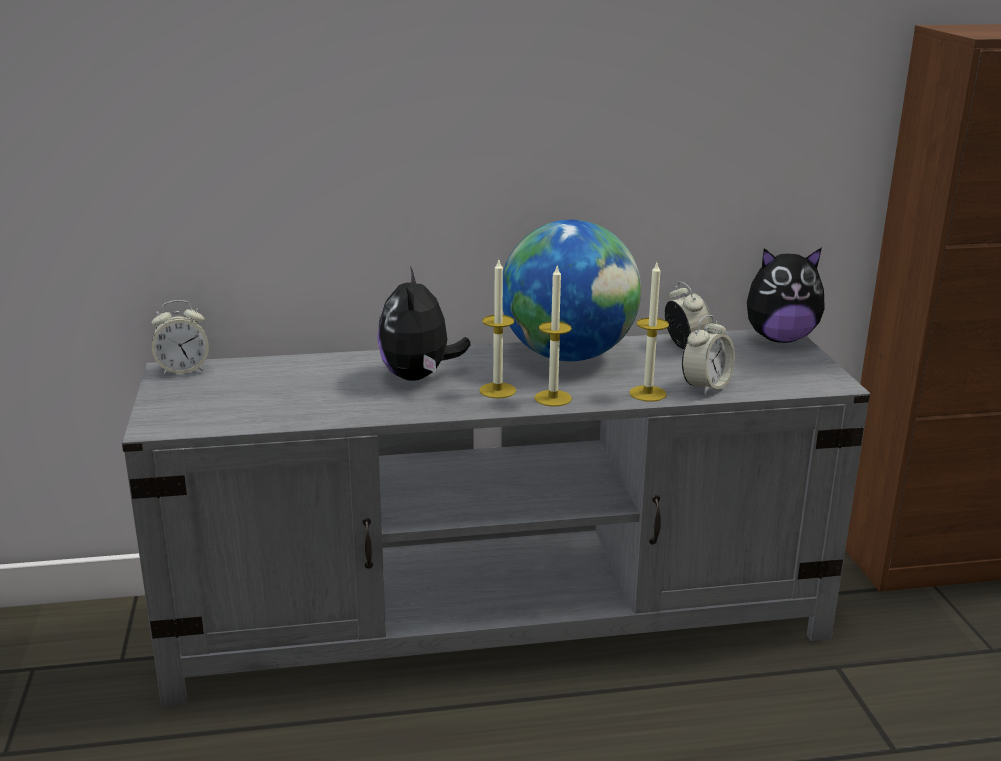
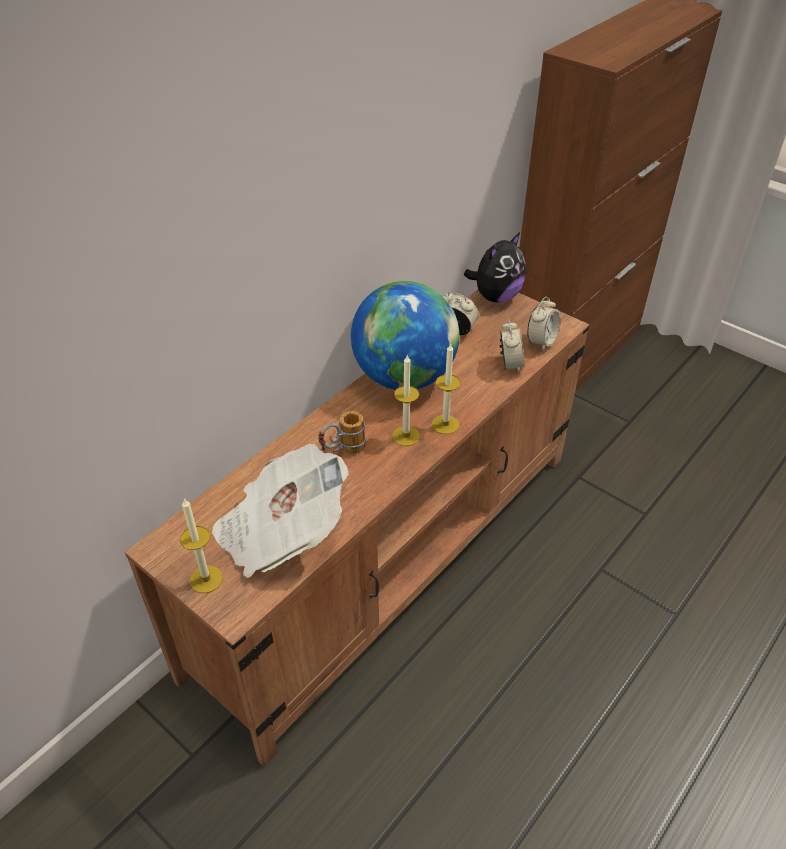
camera: 40 degrees left, 20 degrees up
(183, 370) = (168, 543): alarm clock -> alarm clock (541, 342)
(276, 400) = (281, 532): none -> newspaper
(419, 377) = (342, 451): plush toy -> mug
(500, 619) = (391, 557): grey tv stand -> brown tv stand
(647, 393) = (489, 389): candle -> candle (206, 579)

